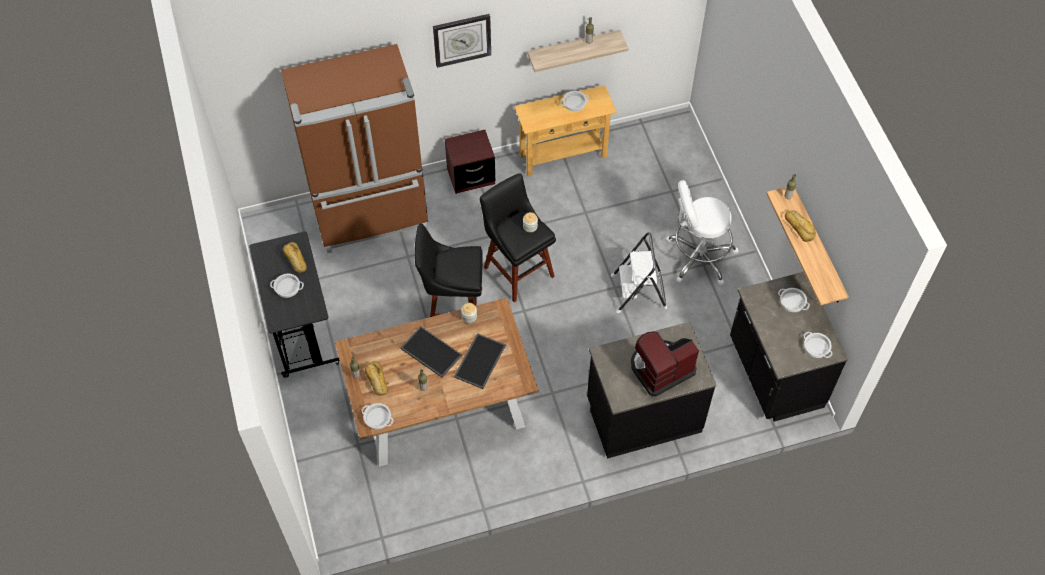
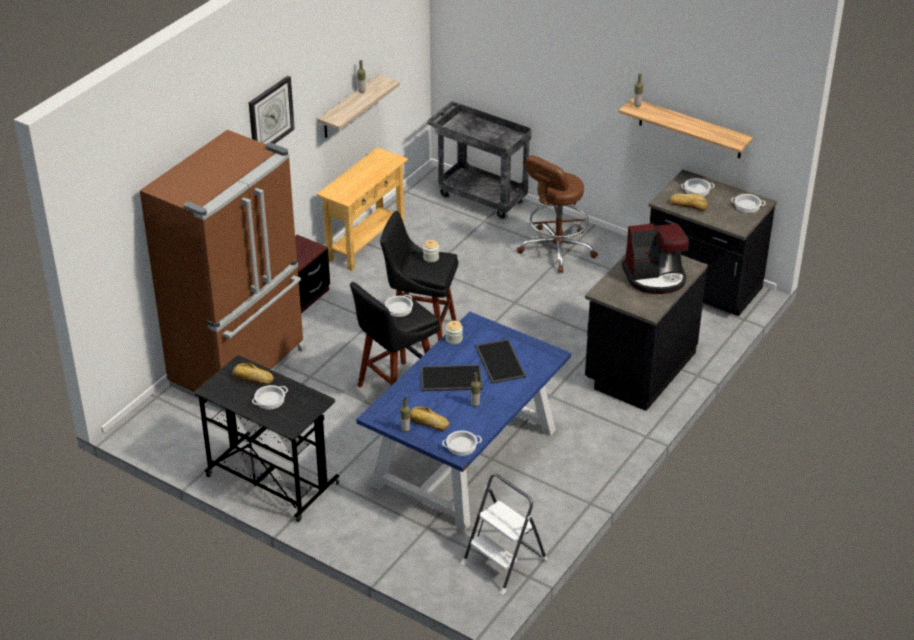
camera: 40 degrees left, 20 degrees down
(441, 404) = (465, 457): brown dining table -> blue dining table
(574, 103) = (366, 168): cooking pot -> cooking pot (398, 308)
(641, 291) = (539, 294): white step ladder -> white step ladder (507, 560)
(660, 368) = (655, 277): coffee machine -> coffee machine turned 120 degrees counterclockwise
(689, 166) = (478, 199): none -> grey cart
(698, 257) = (556, 250): white stool -> brown stool
(799, 227) = (668, 117): bread -> bread (688, 204)

